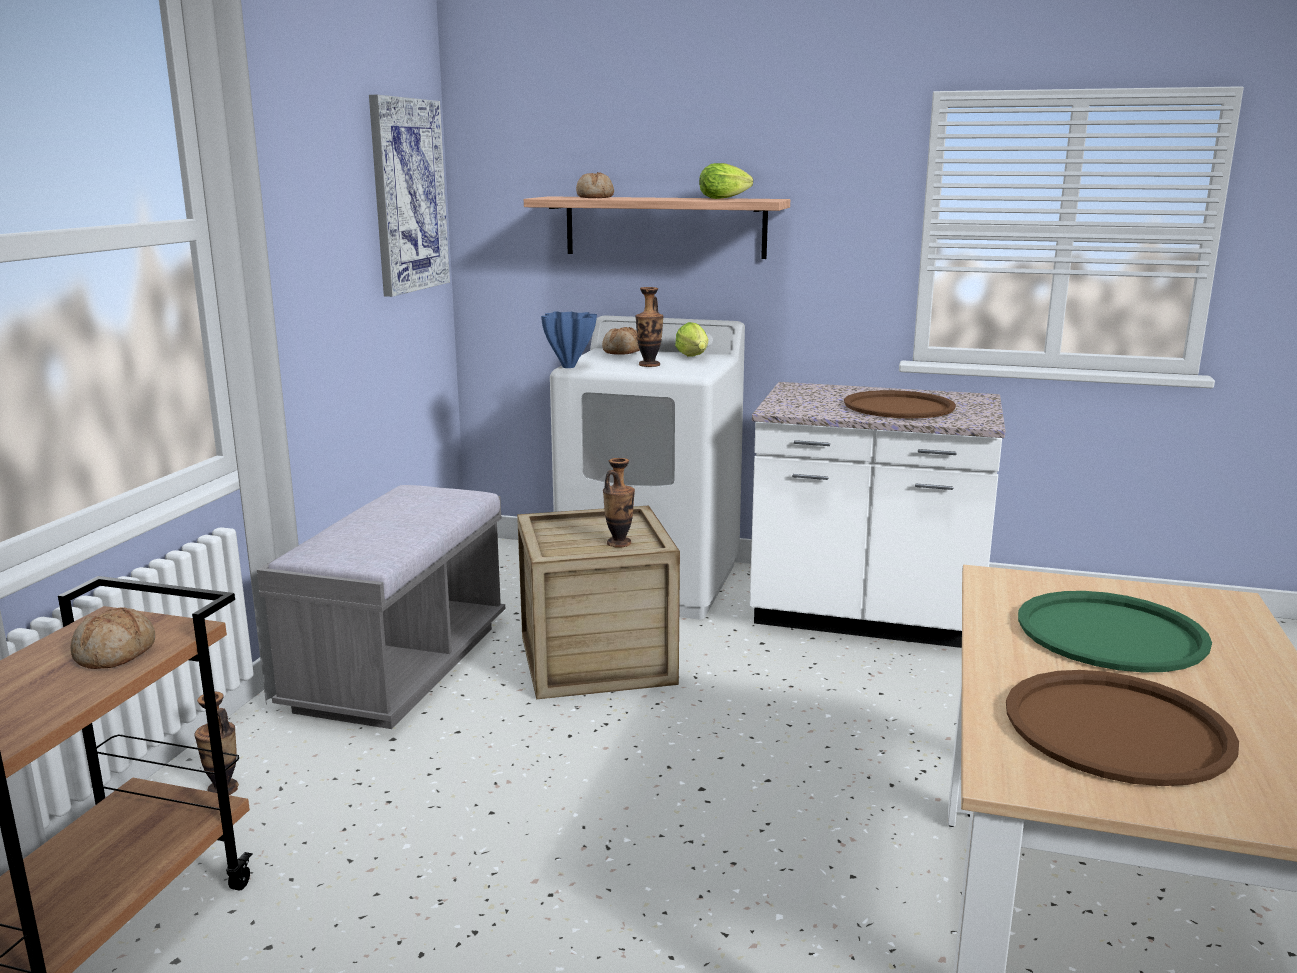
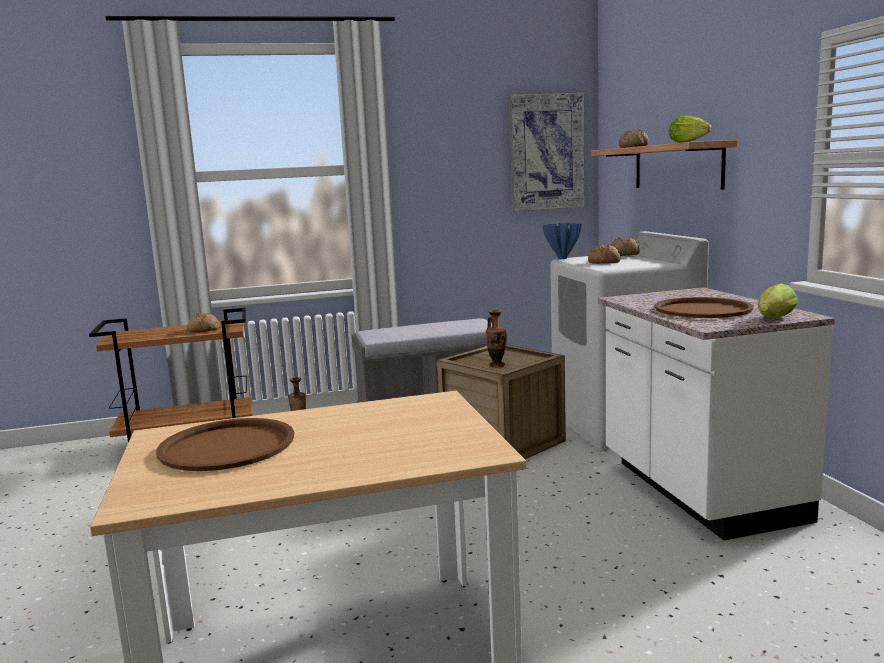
camera: 60 degrees right, 5 degrees down
(649, 365) = (604, 262): vase -> bread
(694, 357) = (650, 261): lettuce -> lettuce (774, 319)
(1110, 633) = (374, 431): green tray -> none

